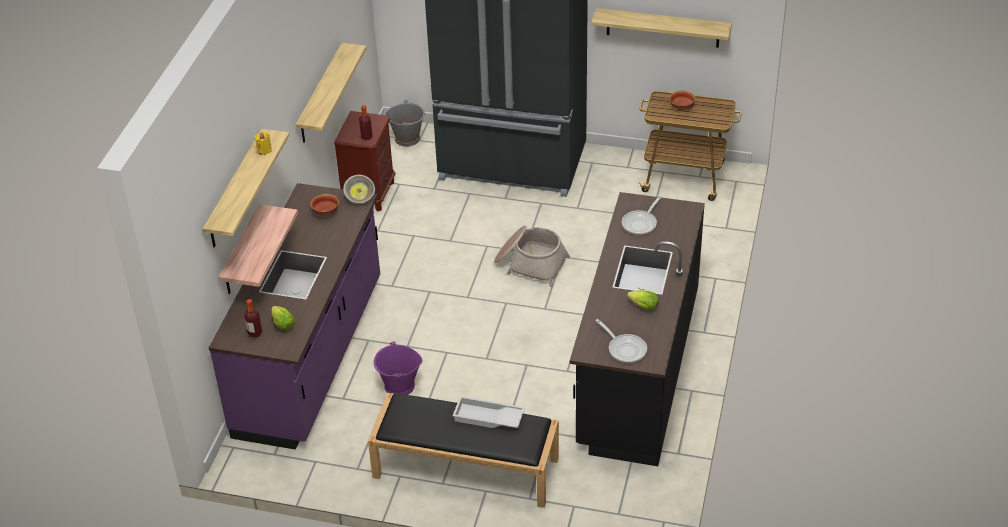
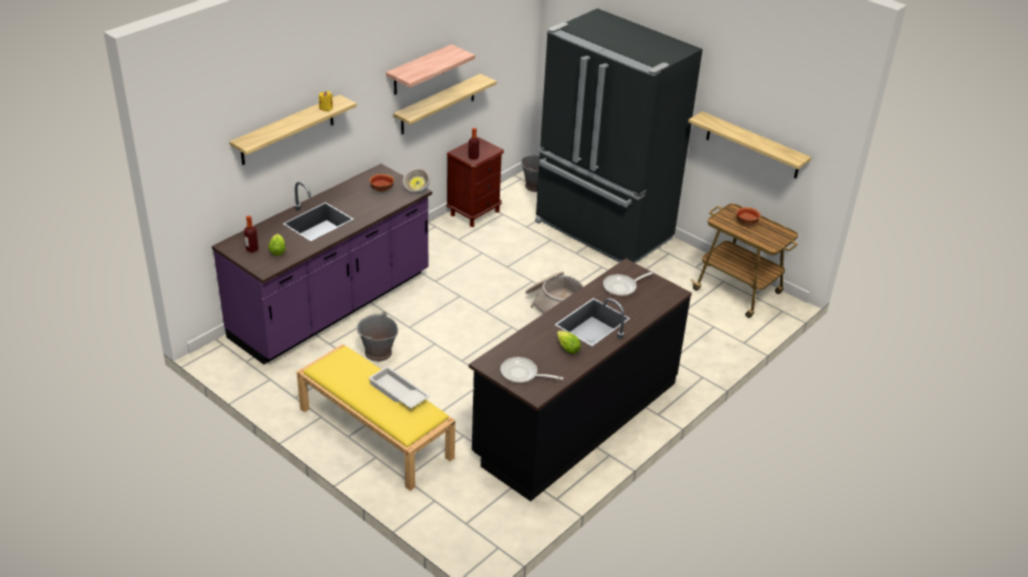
camera: 25 degrees right, 5 degrees down
(241, 252) = (284, 187): shelf -> shelf (419, 70)
(399, 386) = (378, 353): purple bucket -> grey bucket
(464, 468) = (374, 433): black bench -> yellow bench
(625, 349) = (522, 374): frying pan -> frying pan turned 120 degrees clockwise

